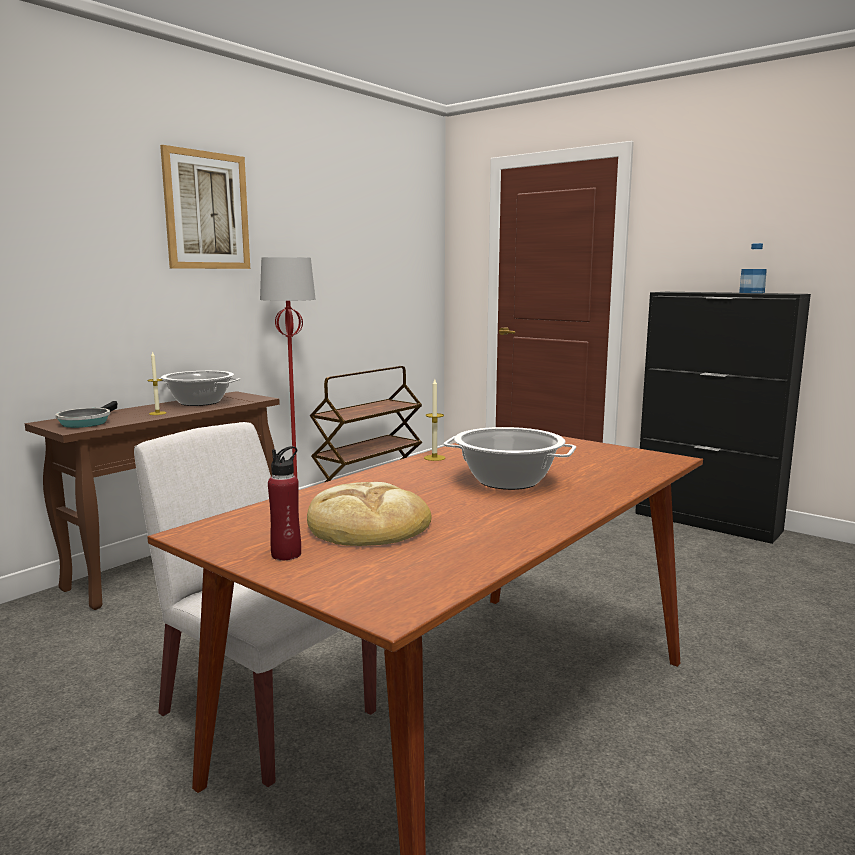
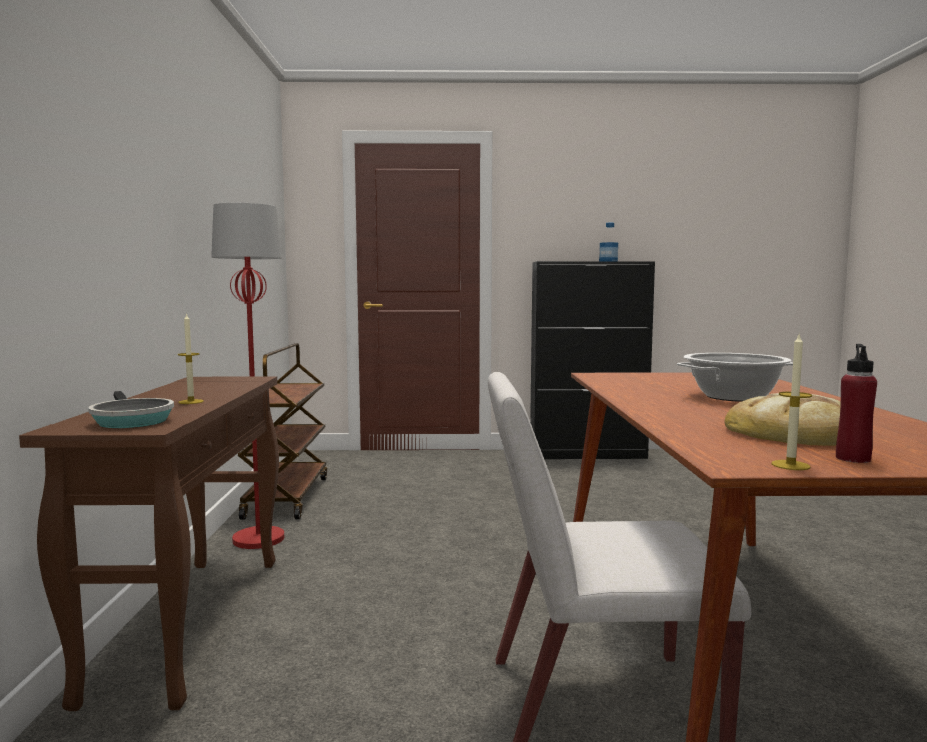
camera: 40 degrees left, 5 degrees down
(200, 402) = (195, 388): cooking pot -> none
(207, 211) = (156, 134): picture -> none
(434, 458) = (625, 393): candle -> candle (790, 465)

